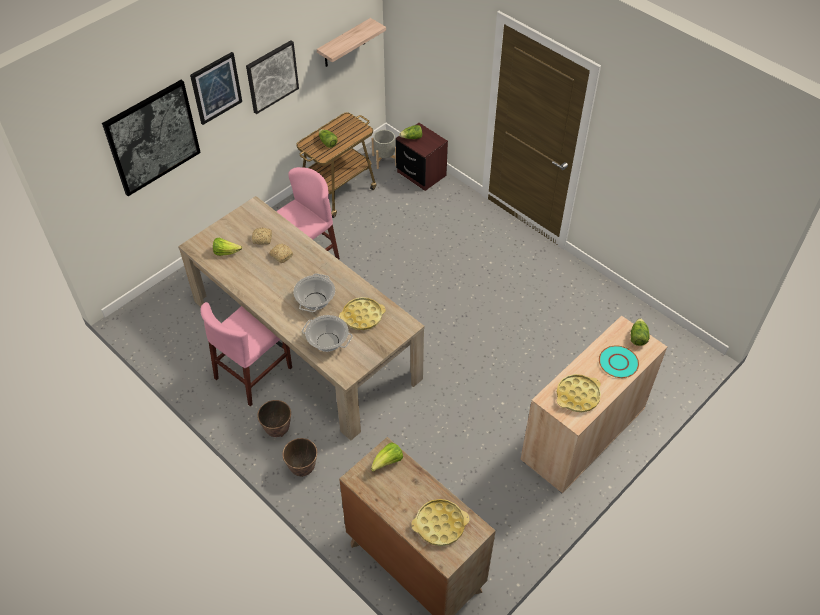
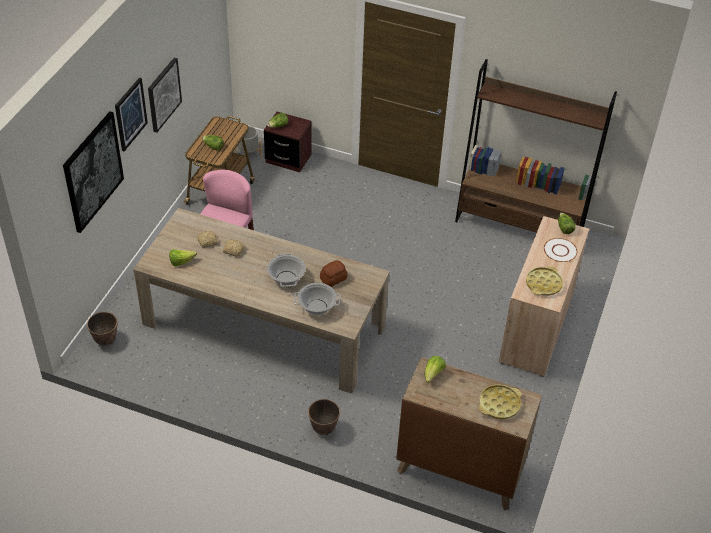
camera: 25 degrees left, 5 degrees down
(253, 373) = (234, 367): pink chair -> none
(277, 430) = (283, 406): planter -> planter (105, 340)
(344, 43) = (206, 52): shelf -> none
(362, 316) = (334, 279): yellow tray -> bread
(618, 362) = (560, 251): turquoise plate -> white plate
(624, 313) = (519, 226): none -> brown bookcase

